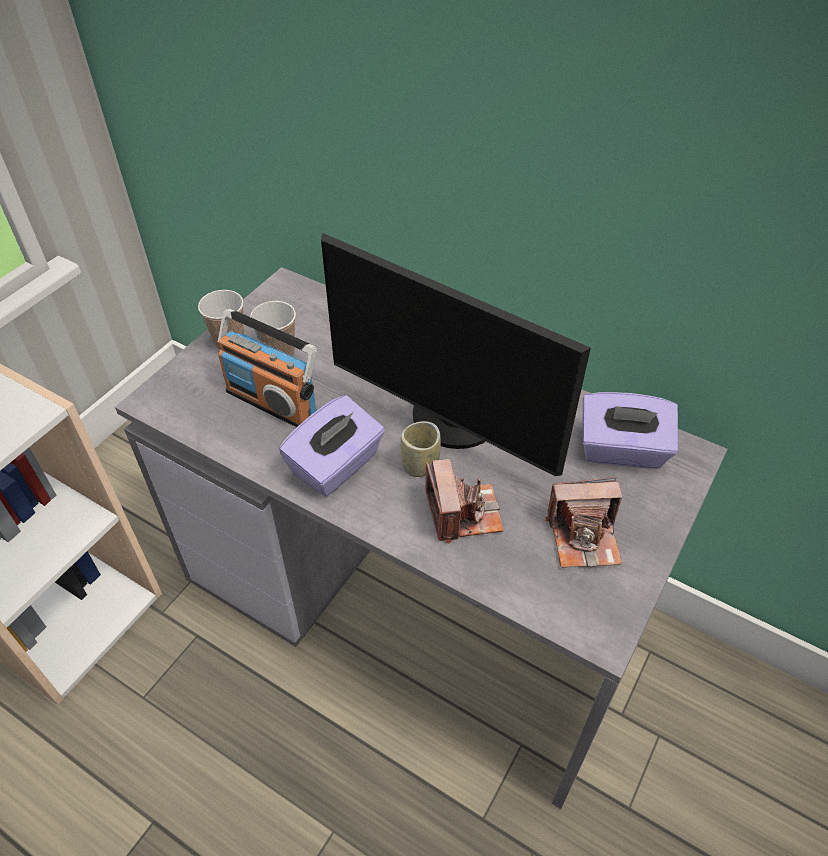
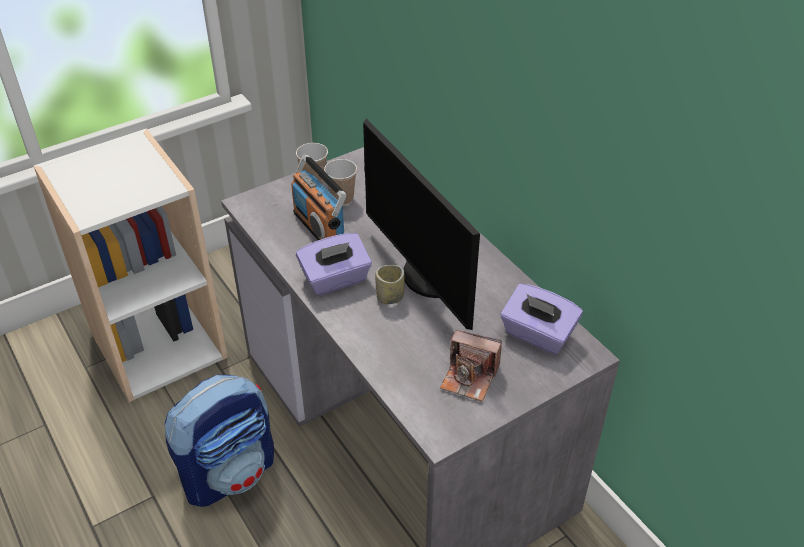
camera: 25 degrees right, 5 degrees down
(239, 743) = (229, 472): none -> backpack
(463, 513) = (398, 335): camera -> none

